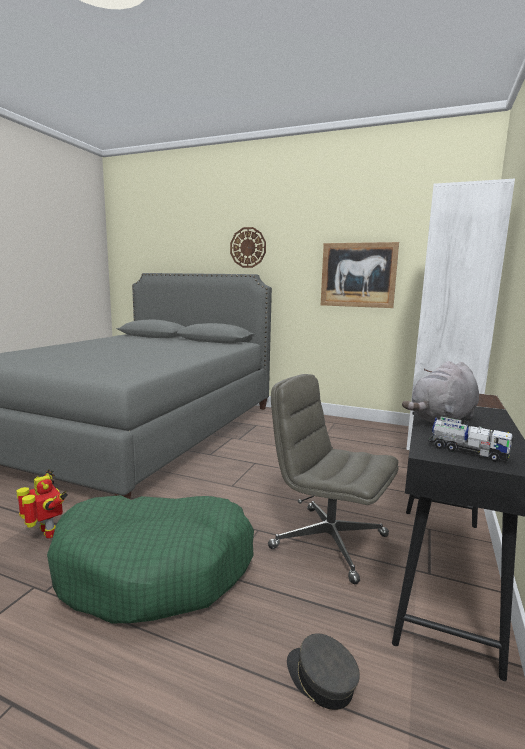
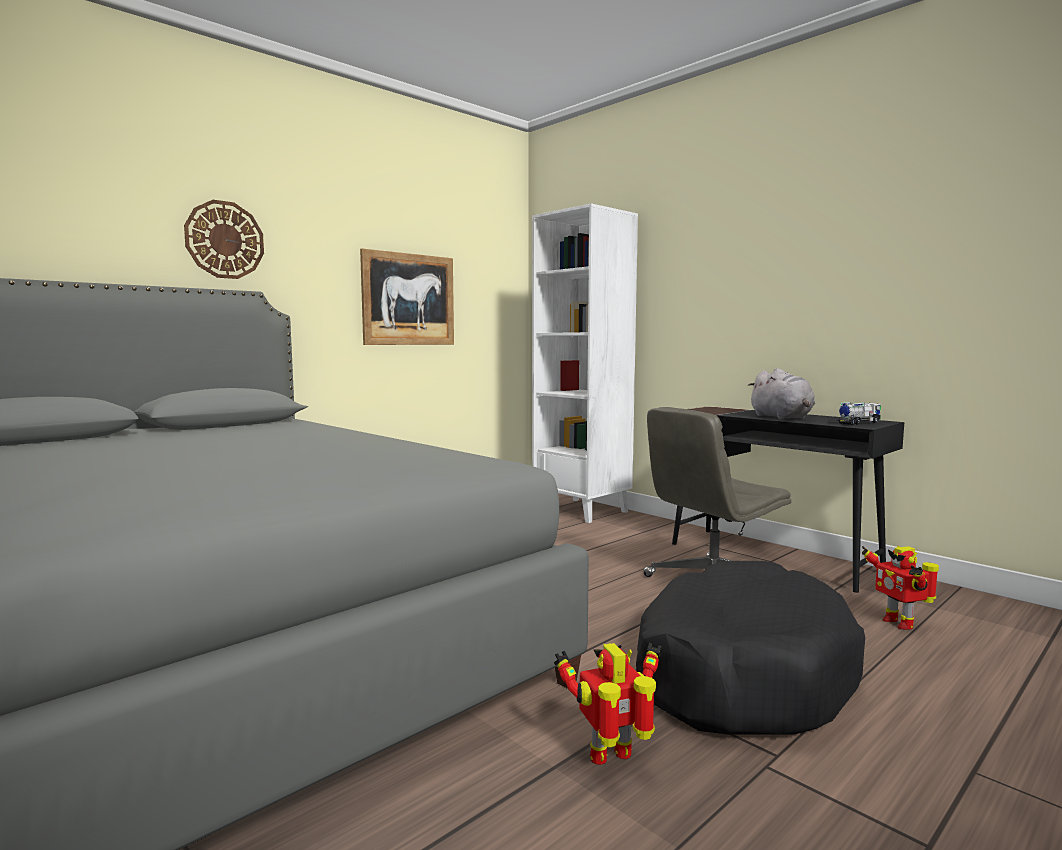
camera: 65 degrees left, 5 degrees down
(155, 568) = (739, 672): green dog bed -> black dog bed
(320, 680) = (899, 623): grey cap -> toy robot

